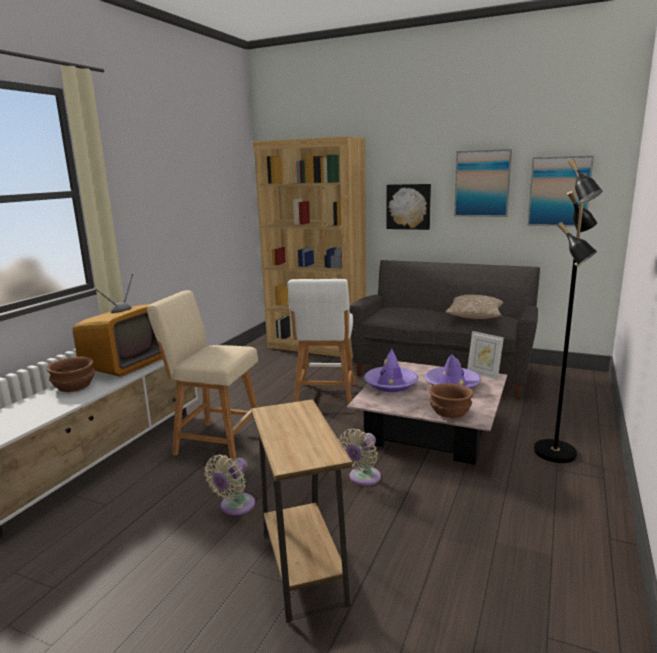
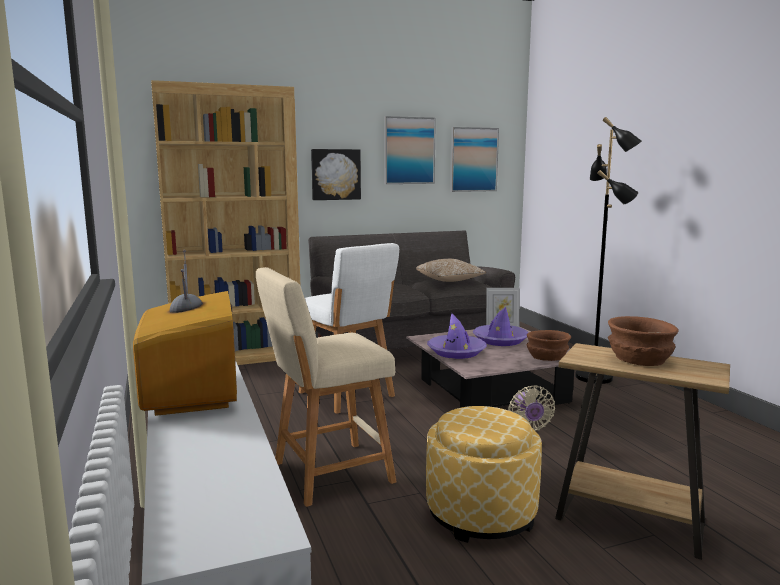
camera: 45 degrees left, 5 degrees down
(75, 386) = (189, 436): brown bowl -> brown bowl (639, 359)
(235, 507) = (481, 513): beige fan -> ottoman

